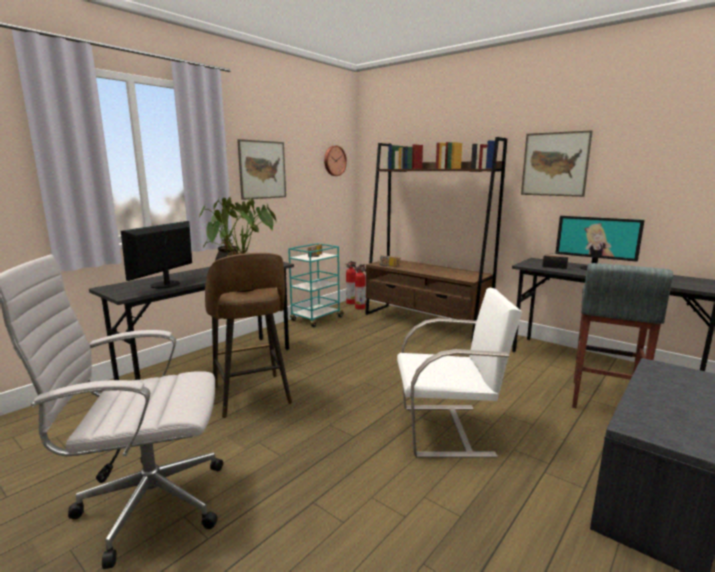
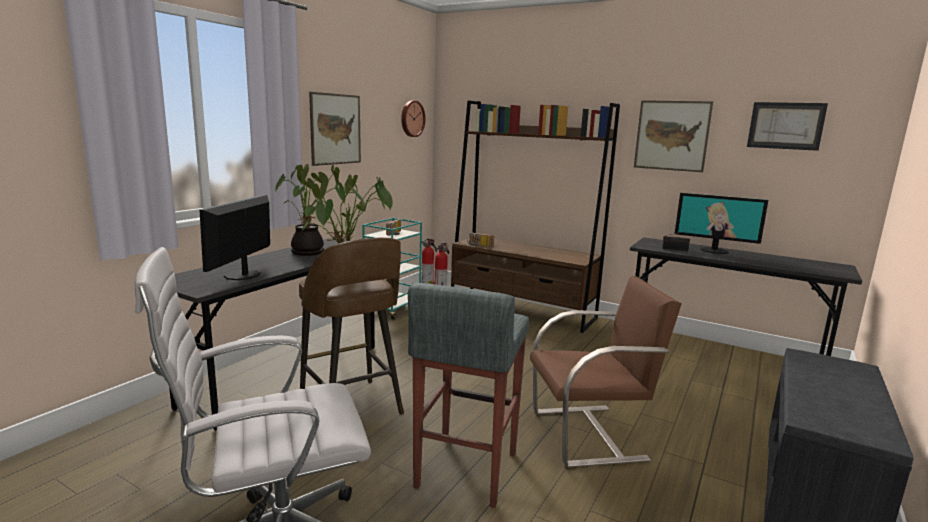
camera: 10 degrees left, 0 degrees up
(448, 430) = (590, 434): white chair -> brown chair
(603, 400) = (734, 392): grey stool -> grey stool (465, 470)
(663, 149) = (785, 125): none -> picture

